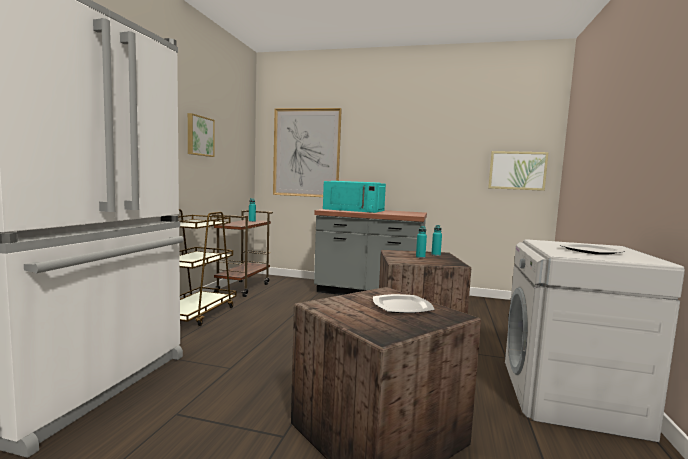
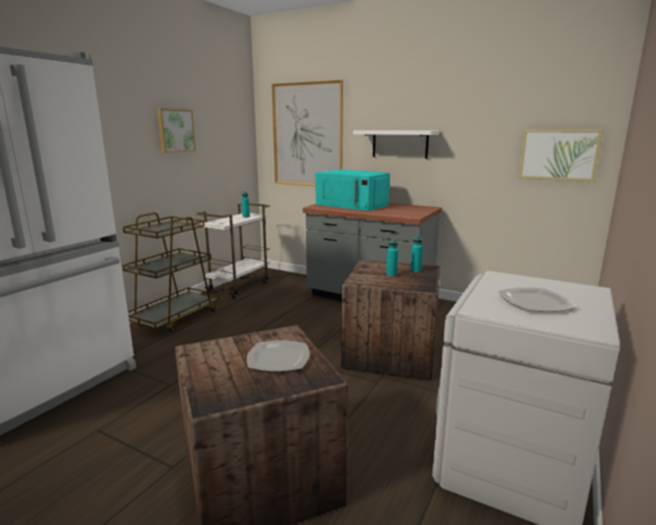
camera: 15 degrees right, 10 degrees up
(244, 288) = (240, 286): brown cart -> white cart
(391, 161) = (400, 144): none -> white shelf

